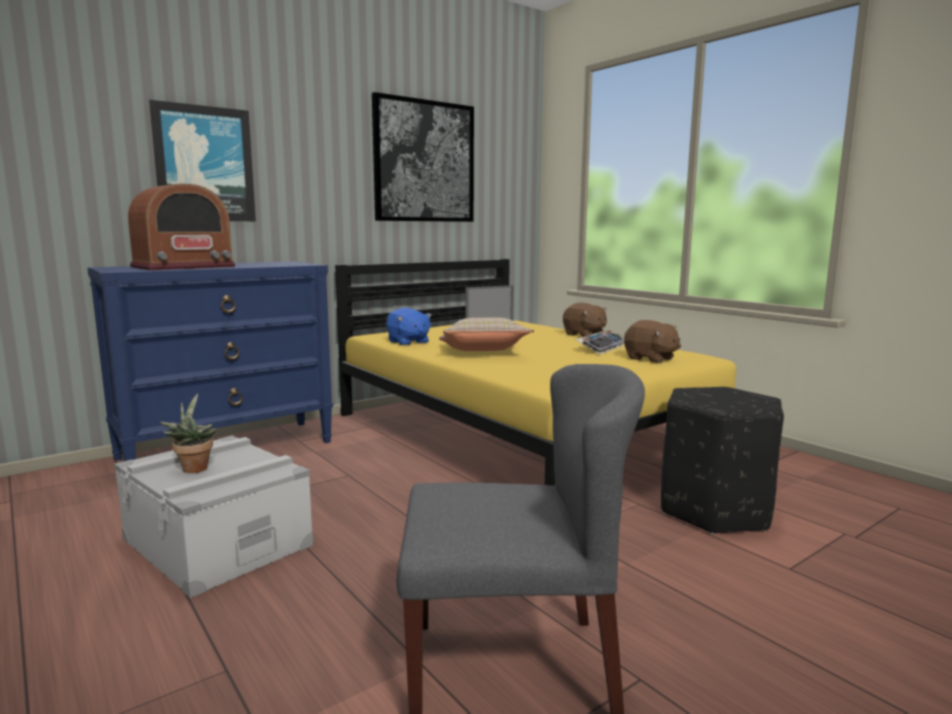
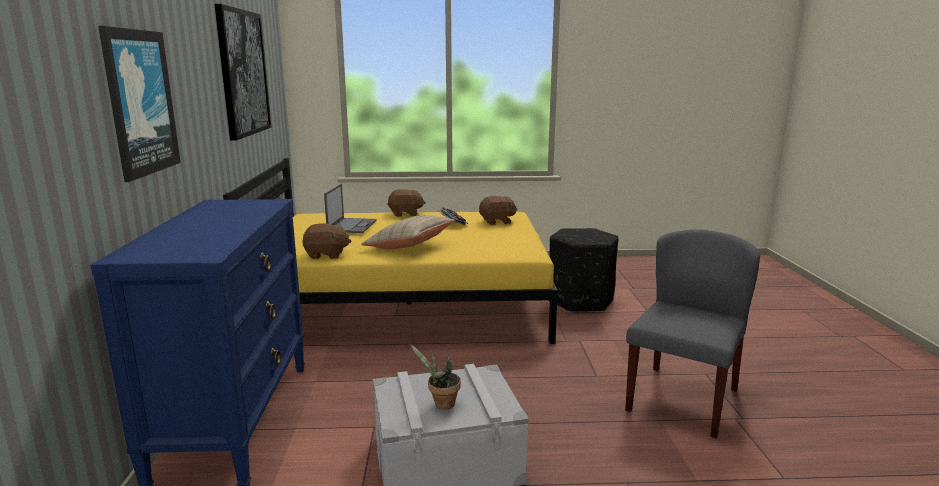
camera: 55 degrees left, 5 degrees up
(183, 267) = (202, 233): radio -> none
(408, 342) = (326, 255): blue plush toy -> brown plush toy

